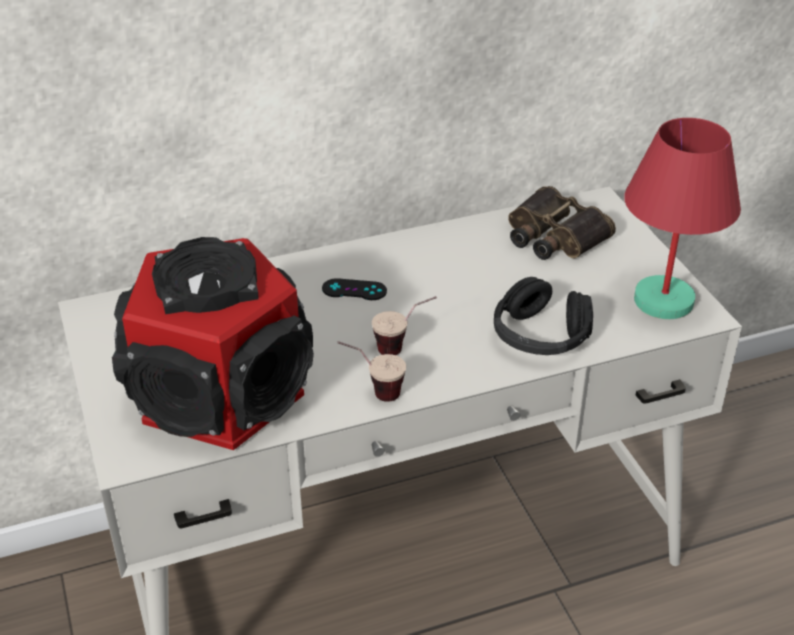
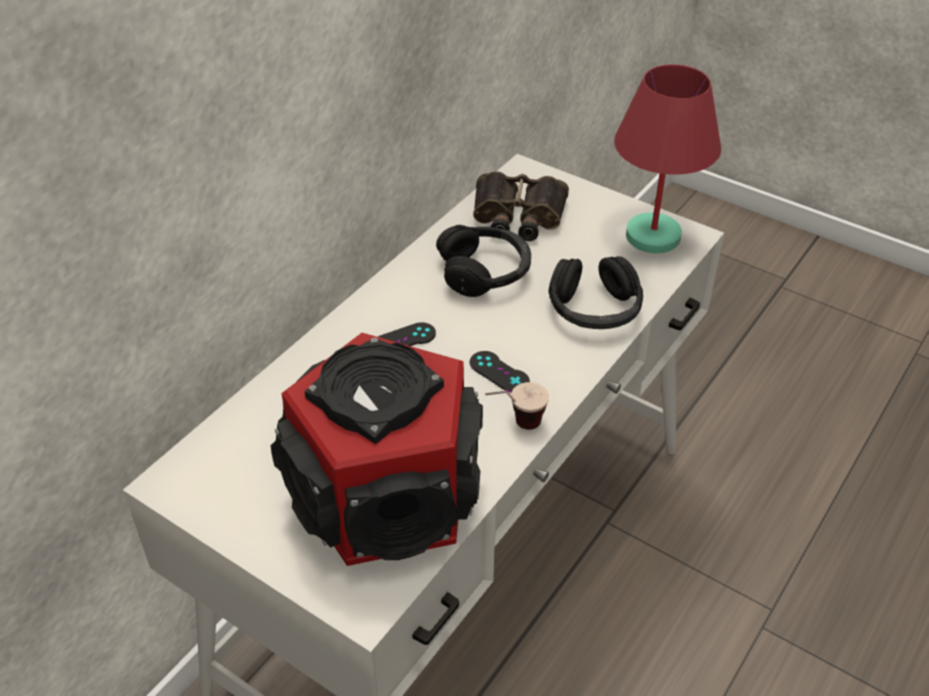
camera: 35 degrees left, 5 degrees up
(404, 347) = (499, 372): cup -> black game controller
(476, 267) = (485, 272): none -> black headphones

